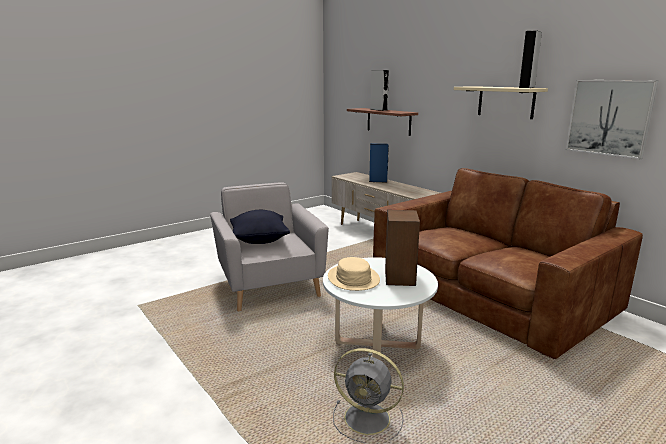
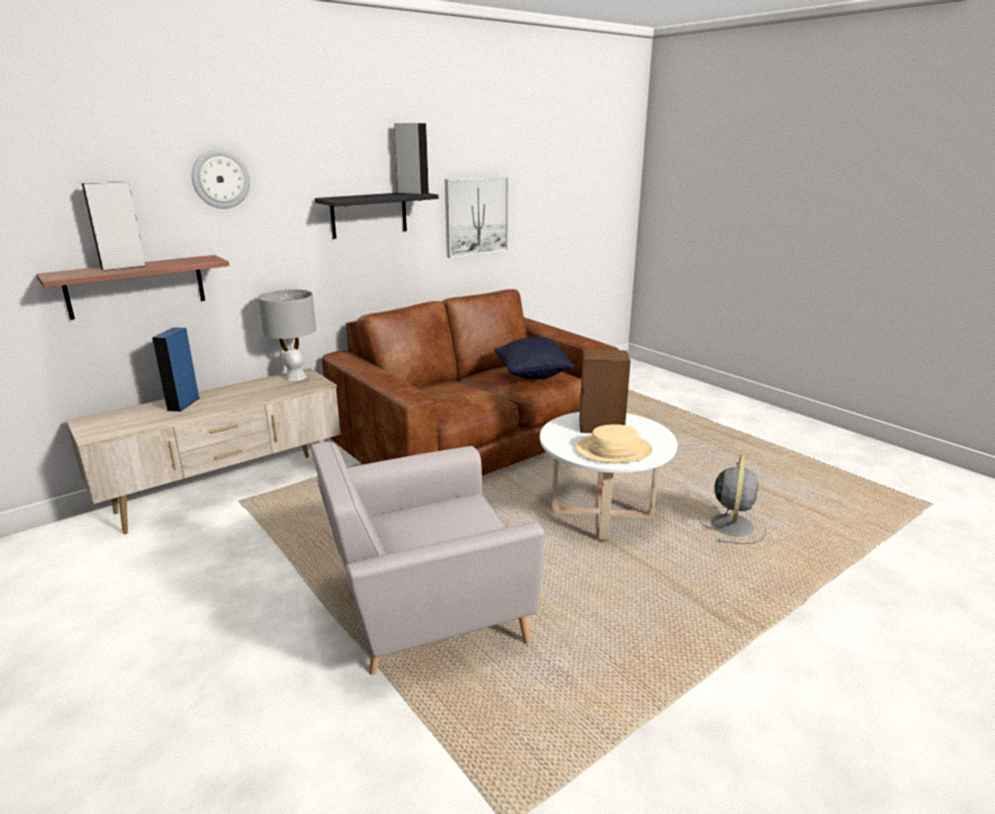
camera: 90 degrees left, 5 degrees up
(259, 240) = (438, 539): black pillow -> black pillow (532, 375)
(425, 192) = (295, 377): none -> grey table lamp
(428, 71) = (221, 179): none -> wall clock
(505, 102) = (369, 214): beige shelf -> black shelf

